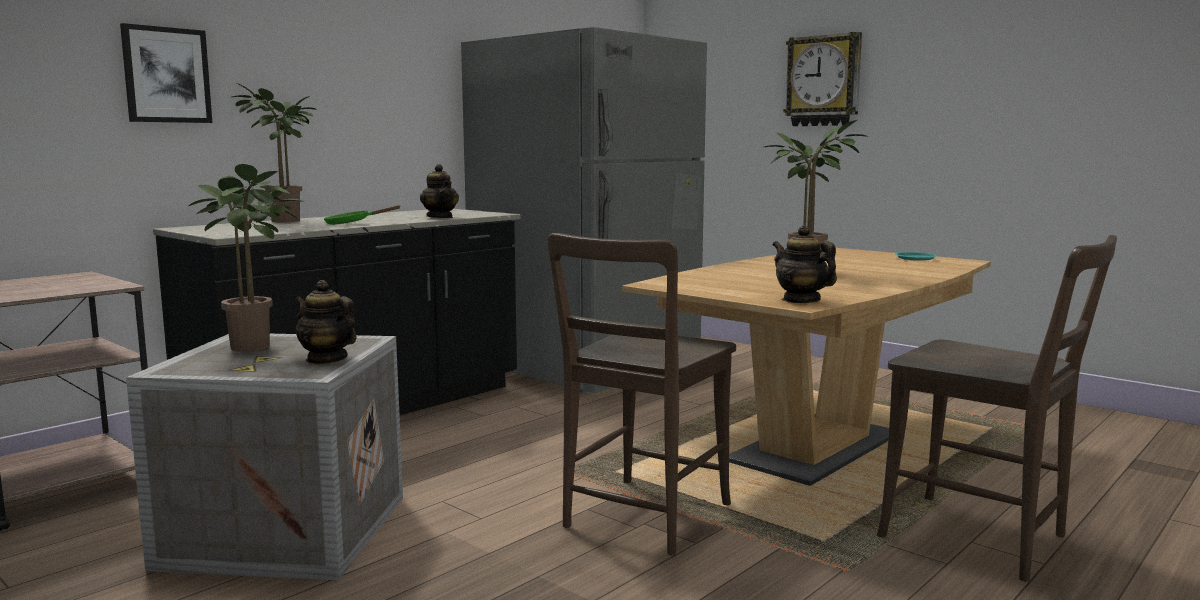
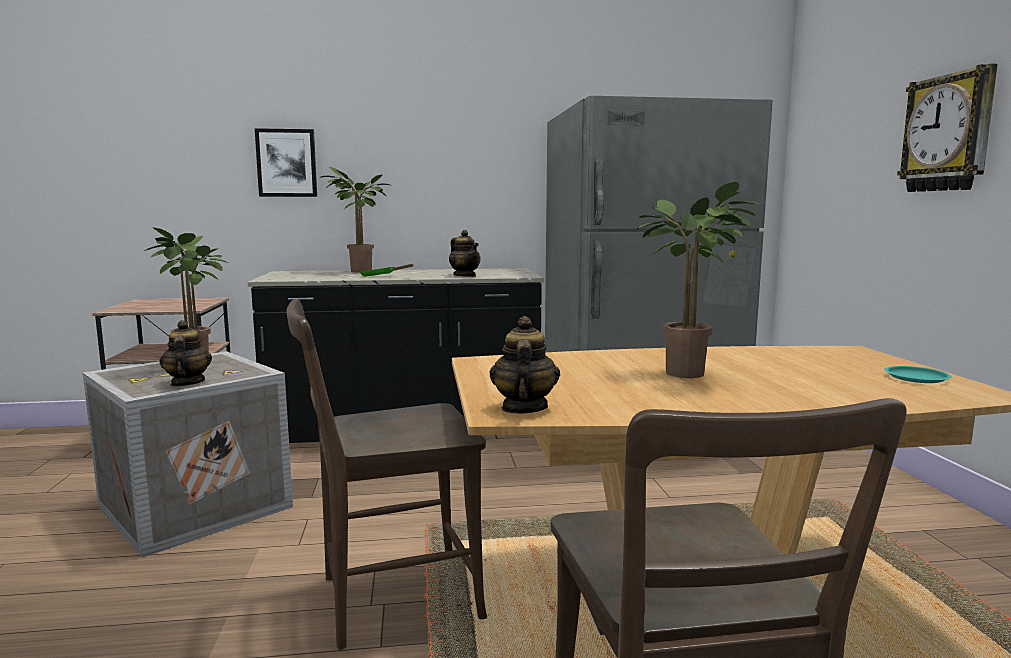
camera: 40 degrees right, 0 degrees up
(440, 217) = (465, 276): teapot -> teapot turned 45 degrees counterclockwise

